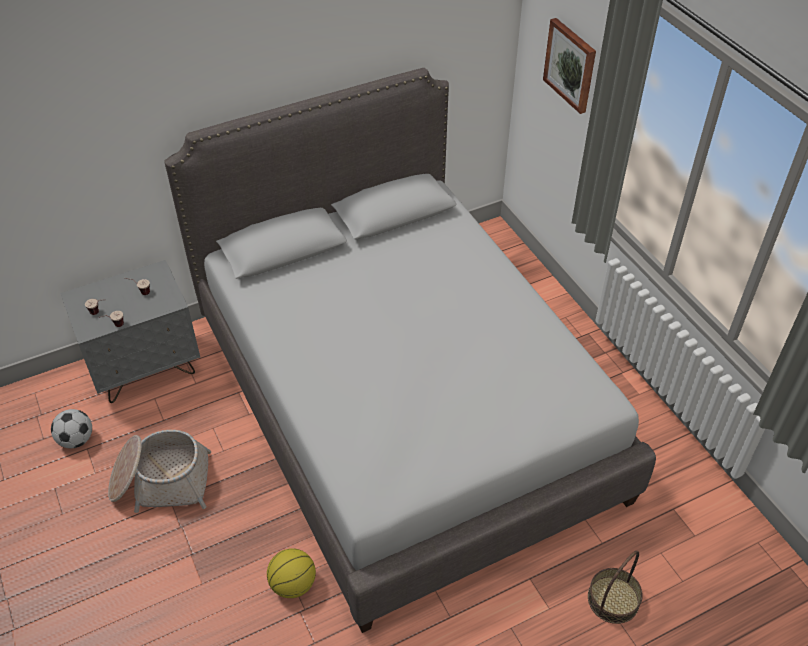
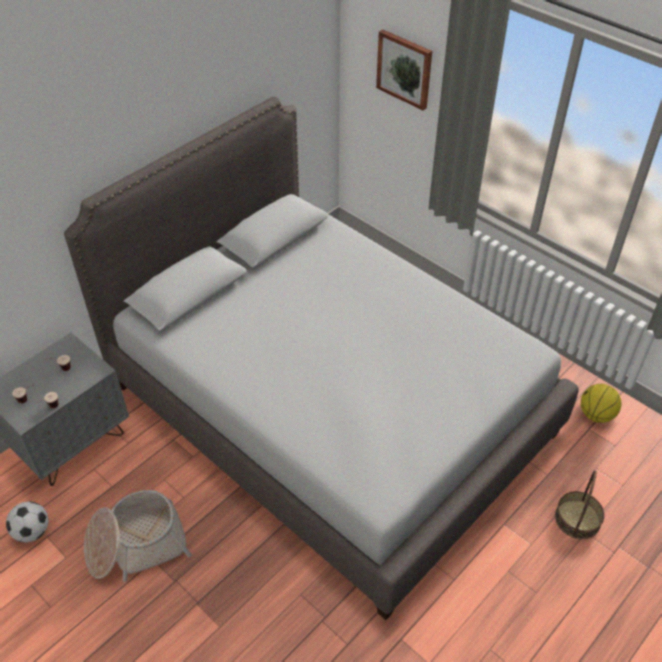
camera: 20 degrees left, 0 degrees up
(292, 584) = (304, 598): basketball -> basketball (596, 415)

